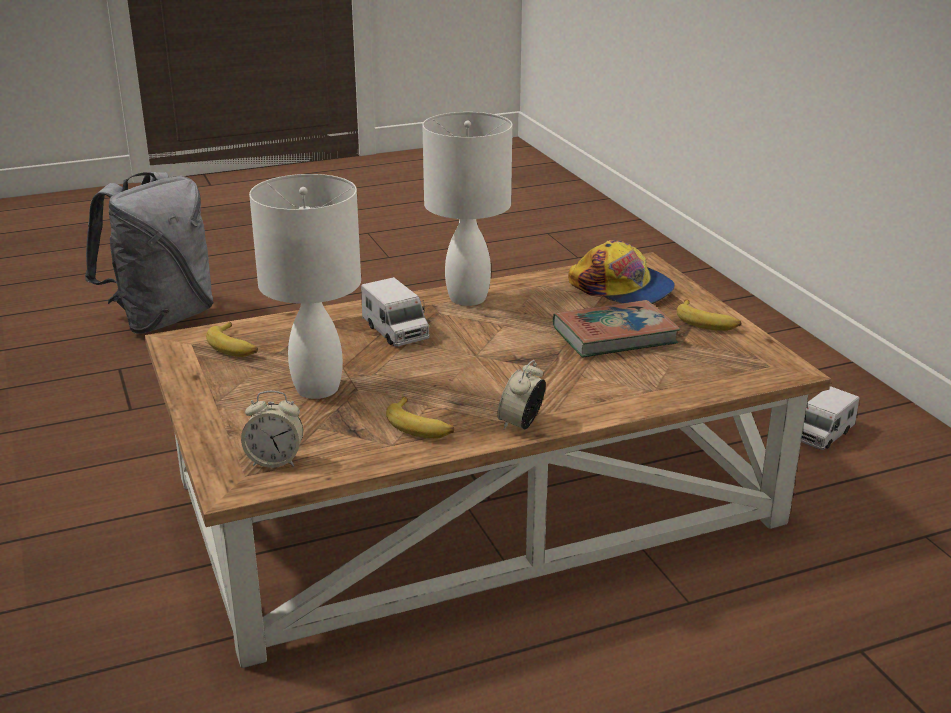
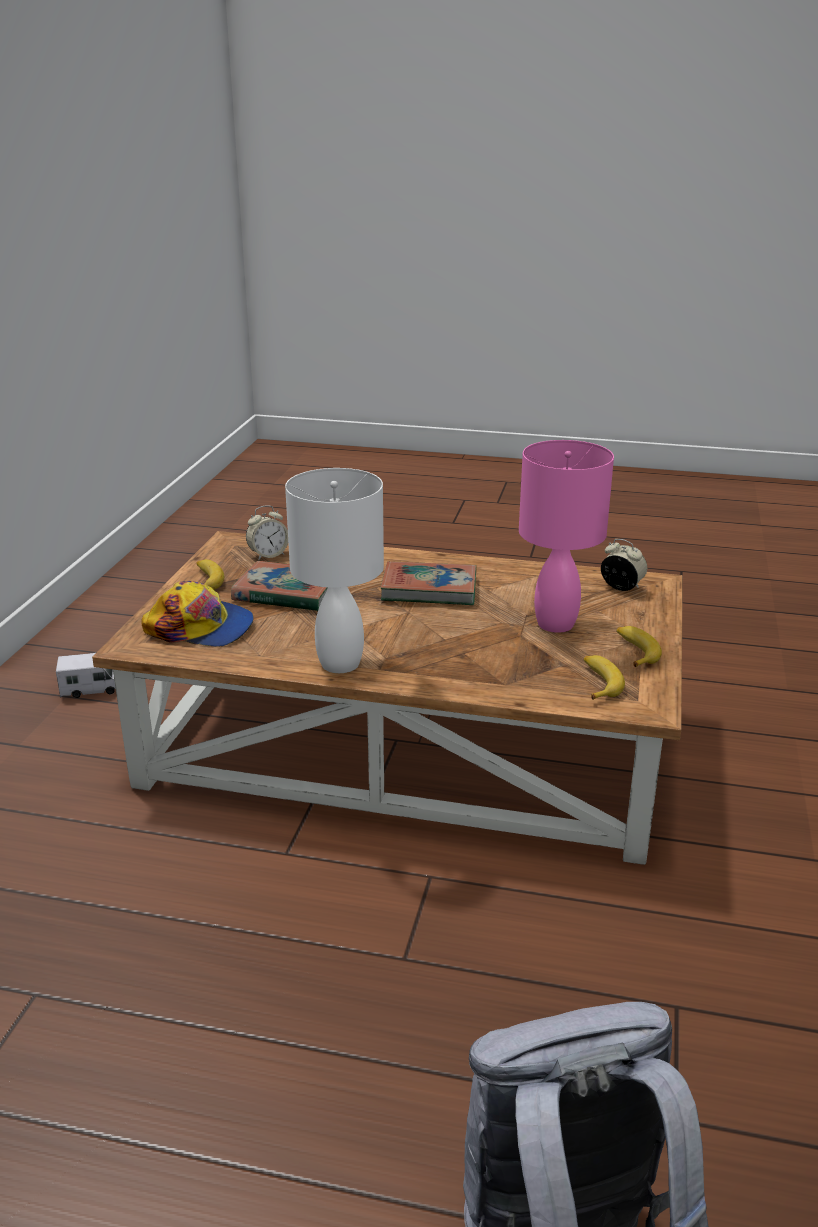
camera: 145 degrees left, 0 degrees up
(316, 388) = (556, 624): white table lamp -> pink table lamp
(395, 331) = (444, 651): toy truck -> none
(420, 426) = (508, 579): banana -> banana (634, 651)
(489, 384) = (429, 589): none -> book
(521, 424) = (444, 562): alarm clock -> alarm clock (268, 555)
(622, 288) = (200, 628): cap -> cap turned 120 degrees clockwise

